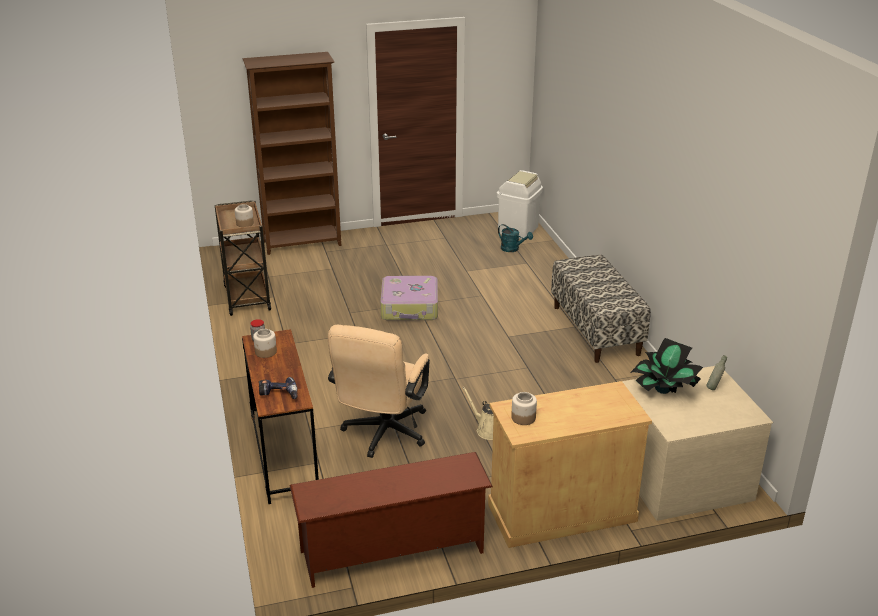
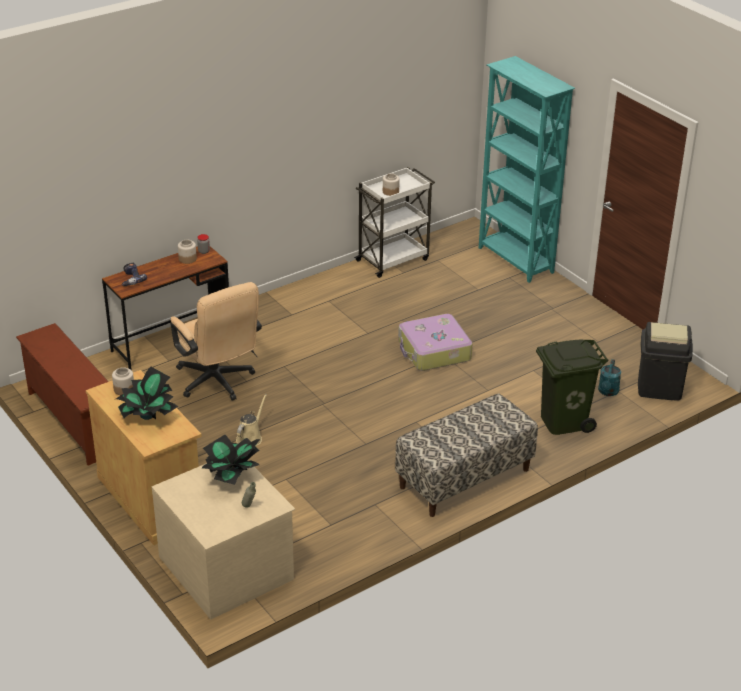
camera: 70 degrees right, 5 degrees up
(247, 297) = (393, 259): brown cart -> white cart
(303, 243) = (515, 261): brown bookcase -> turquoise bookcase
(382, 435) = (218, 383): beige office chair -> beige office chair turned 120 degrees counterclockwise
(518, 230) = (659, 388): white trash can -> black trash can
(539, 274) = (563, 420): none -> green trash can
(580, 409) = (147, 416): none -> potted plant

